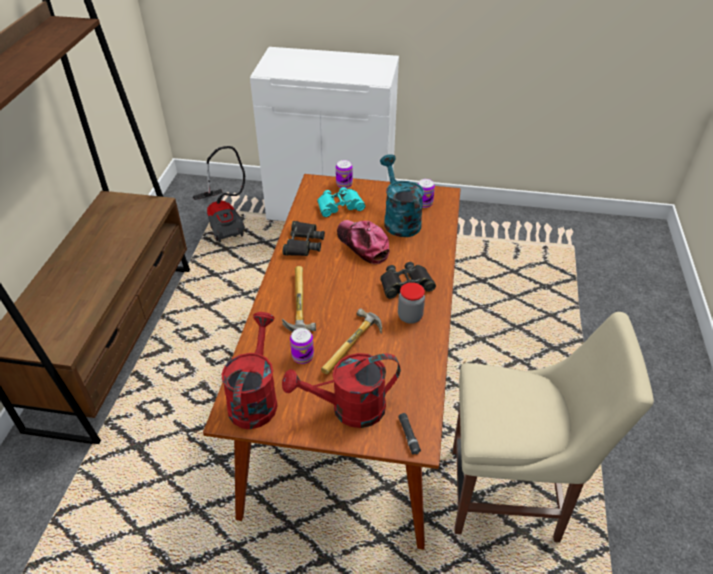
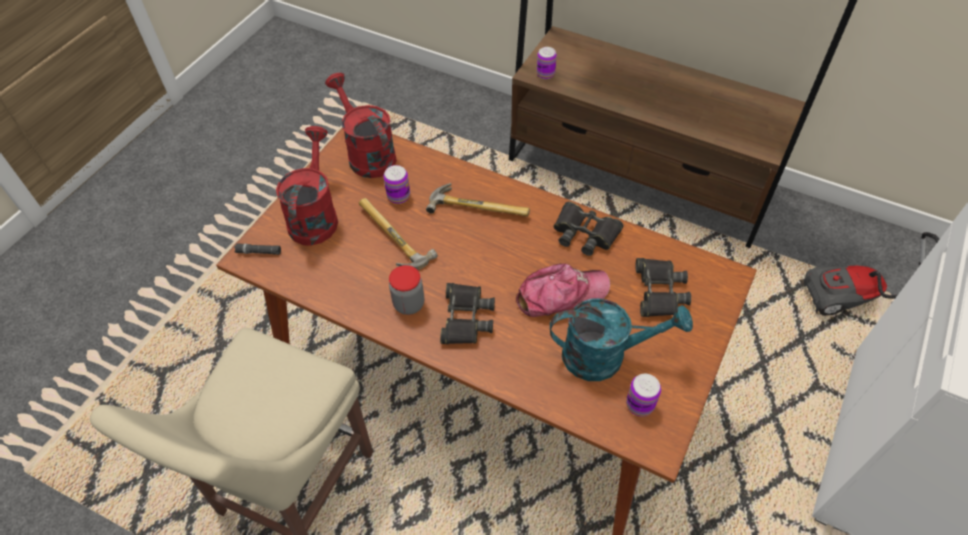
camera: 110 degrees right, 10 degrees up
(255, 398) = (367, 154): red watering can -> red watering can turned 150 degrees counterclockwise
(339, 206) = (659, 291): turquoise binoculars -> black binoculars
(344, 184) = (717, 311): can -> can (545, 73)

